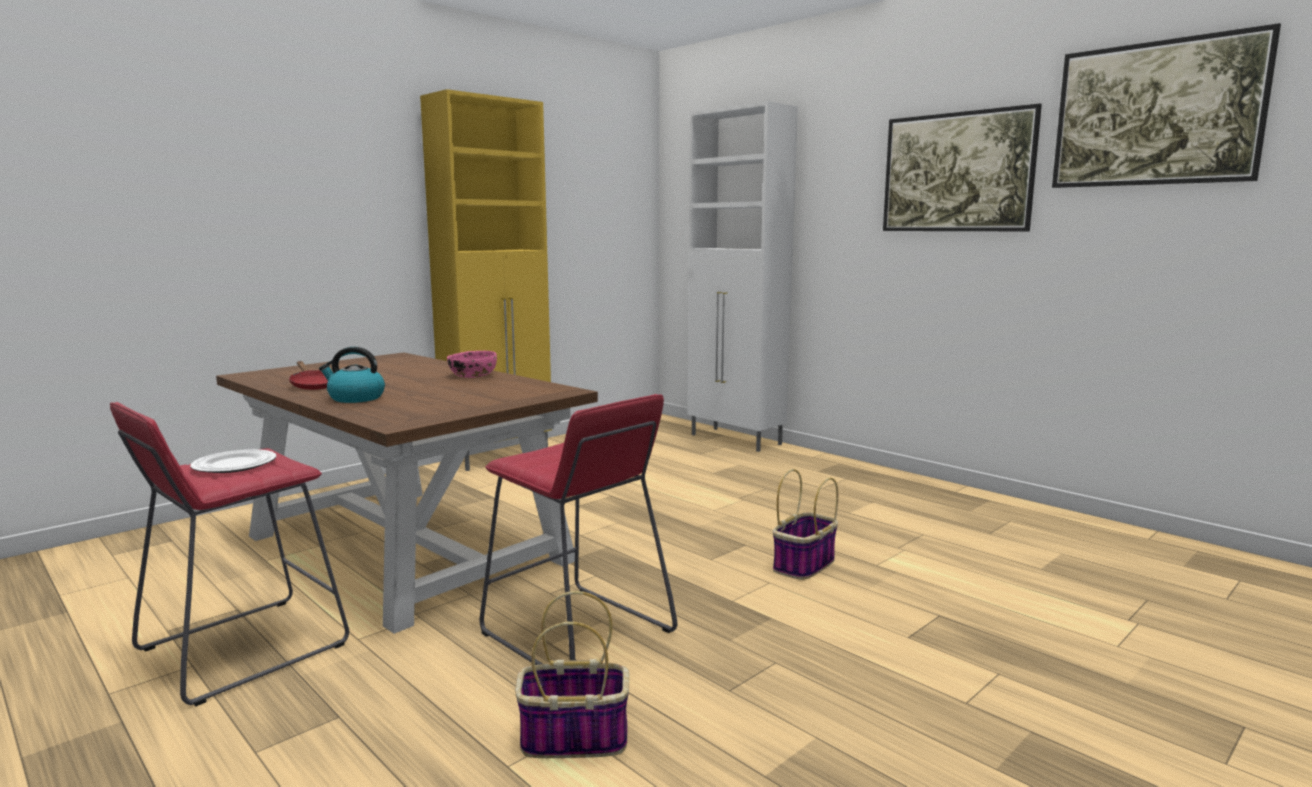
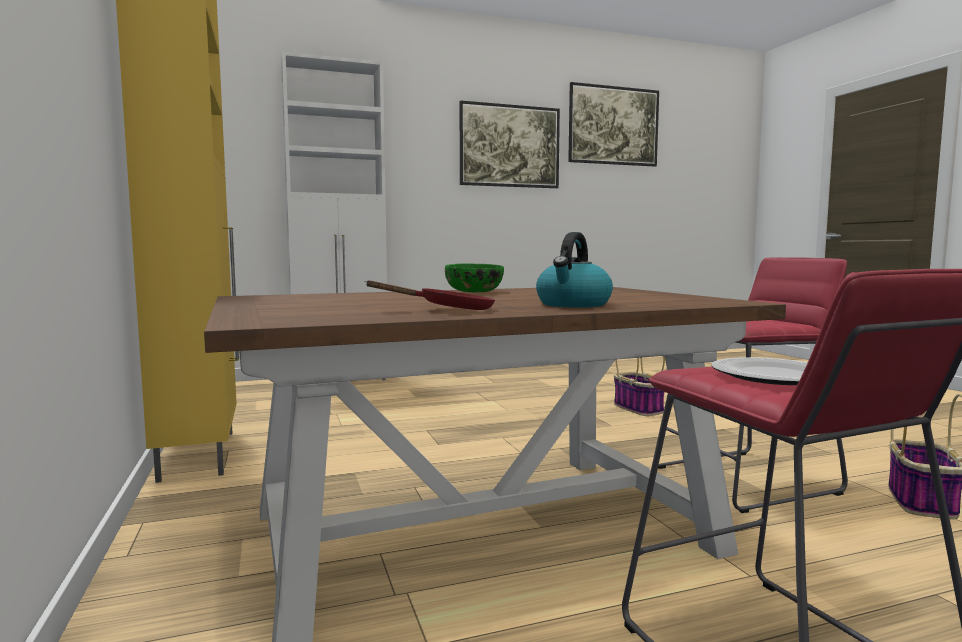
camera: 65 degrees left, 5 degrees down
(472, 376) = (474, 291): pink bowl -> green bowl

